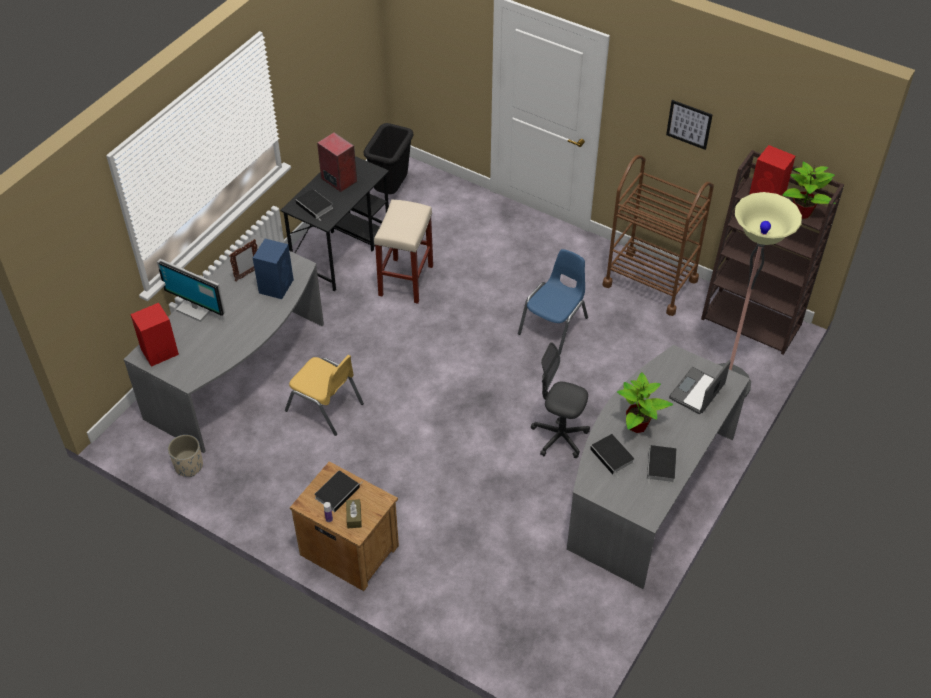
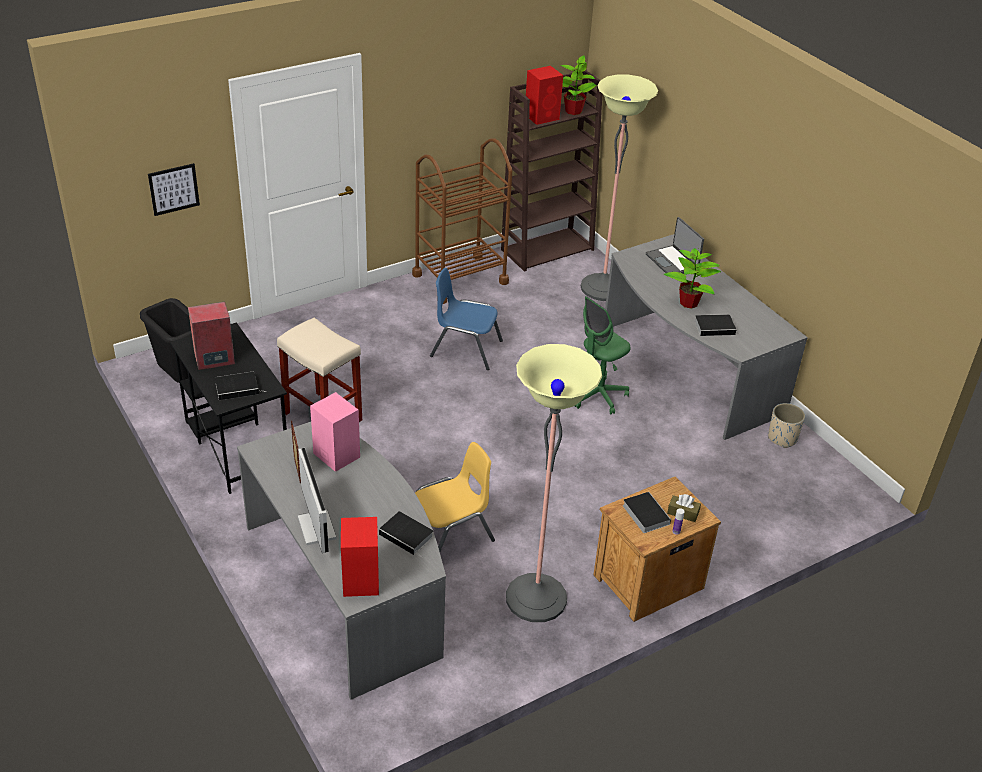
camera: 65 degrees left, 10 degrees down
(189, 466) = (453, 677): beige planter -> beige planter (782, 438)
(196, 308) = (314, 528): monitor -> monitor turned 75 degrees counterclockwise
(276, 286) = (336, 454): blue speaker -> pink speaker
(290, 484) = (536, 598): none -> floor lamp
(554, 326) = (465, 349): blue chair -> blue chair turned 45 degrees counterclockwise
(559, 437) = (598, 396): grey office chair -> green office chair
(661, 467) = (740, 308): book -> book (408, 536)
(689, 124) = (449, 100): picture -> picture (173, 189)

